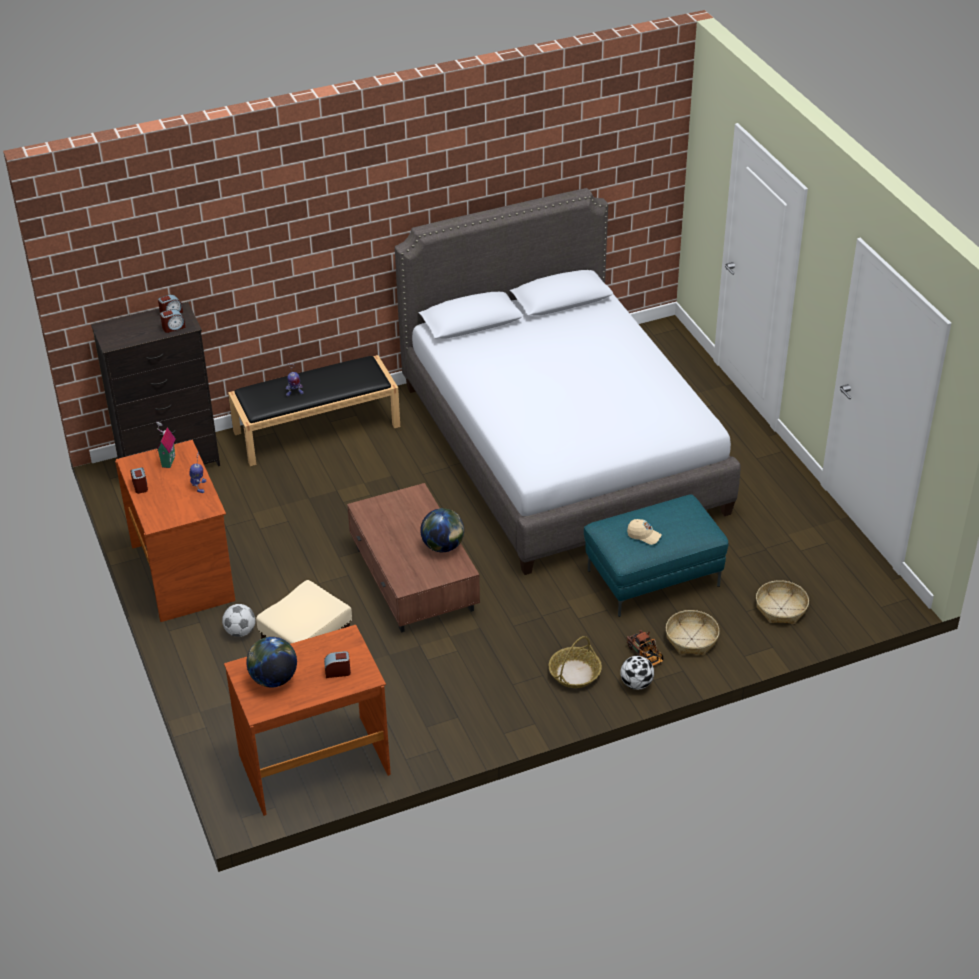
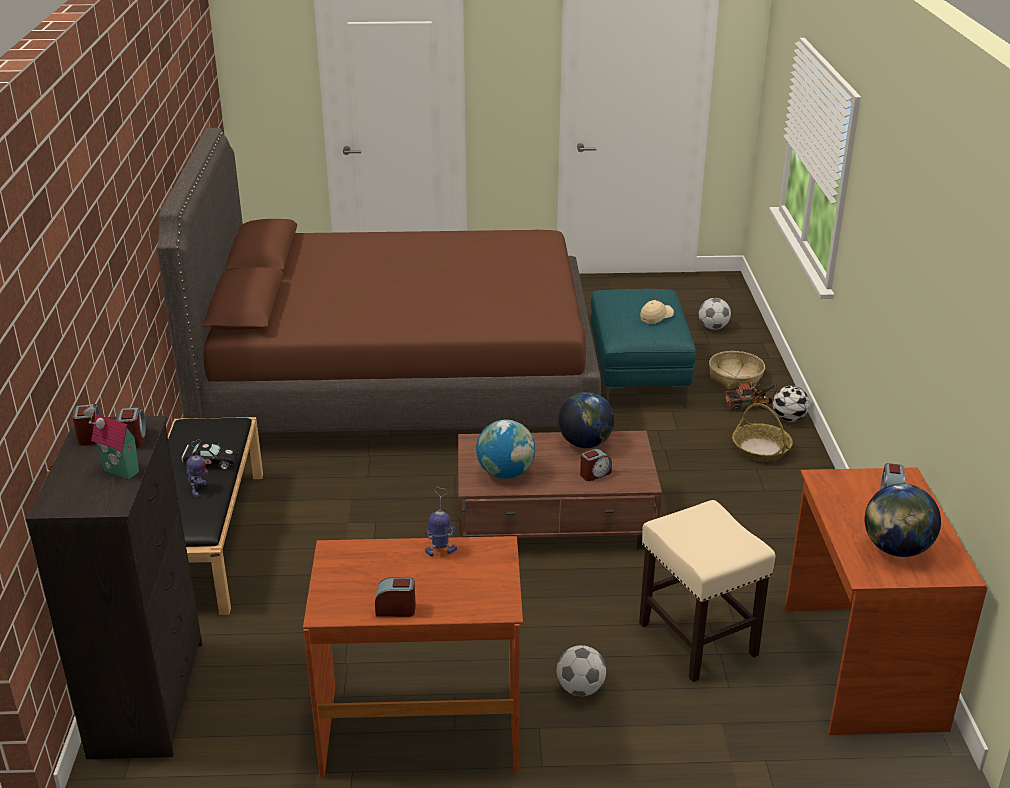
camera: 70 degrees left, 10 degrees down
(167, 461) = (353, 572): toy house -> toy house (119, 472)
(325, 386) = (208, 462): none -> black toy car
(384, 518) = (505, 473): none -> globe
(404, 560) = (595, 474): none -> alarm clock
(561, 448) = (399, 381): grey bed -> brown bed
(780, 608) = (713, 328): basket -> football

